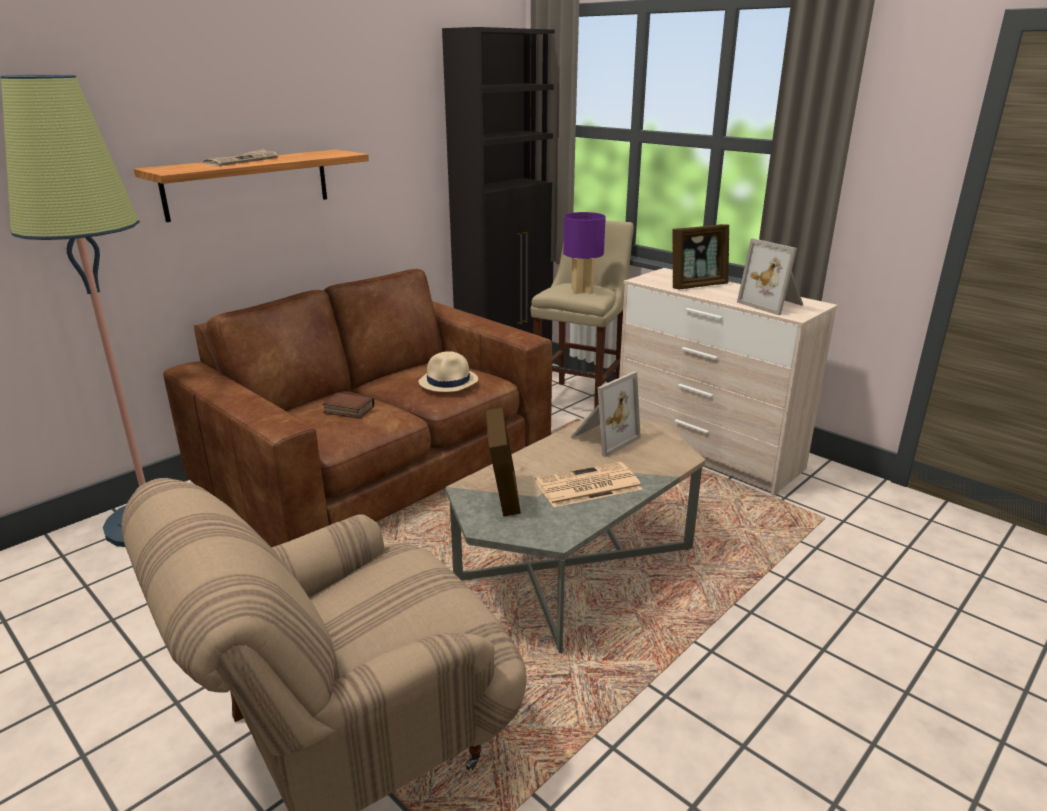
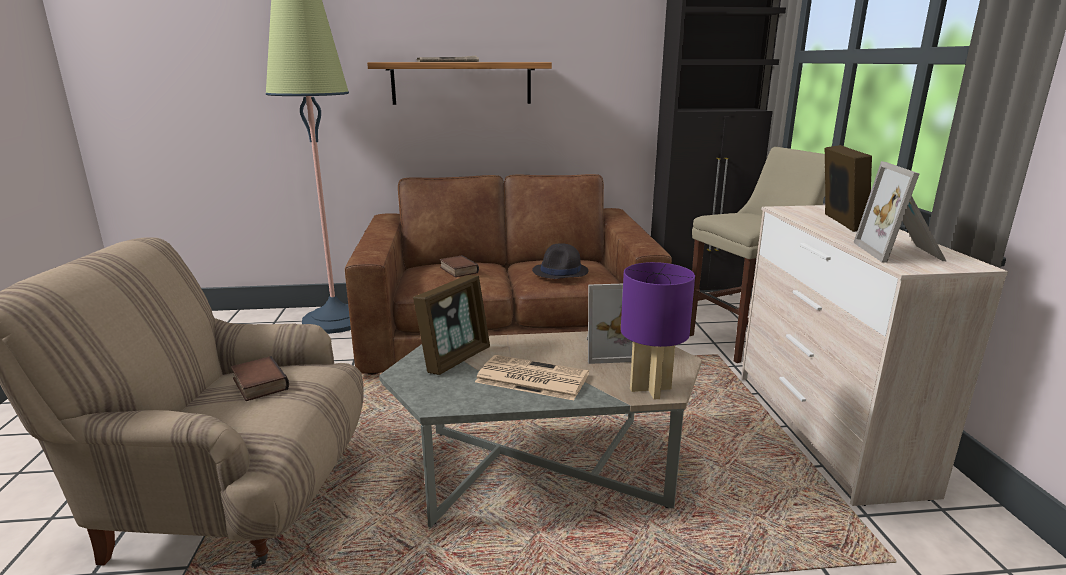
camera: 40 degrees right, 5 degrees down
(386, 594) = (258, 384): none -> book
(449, 381) = (560, 271): beige hat -> black hat
(582, 291) = (748, 220): purple table lamp -> purple table lamp (649, 389)
(698, 285) = (840, 222): picture frame -> picture frame turned 105 degrees counterclockwise

